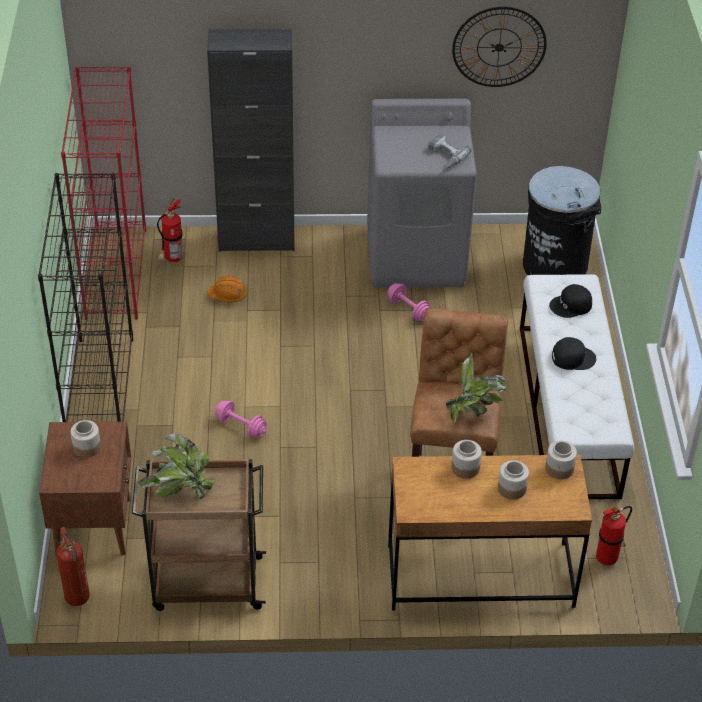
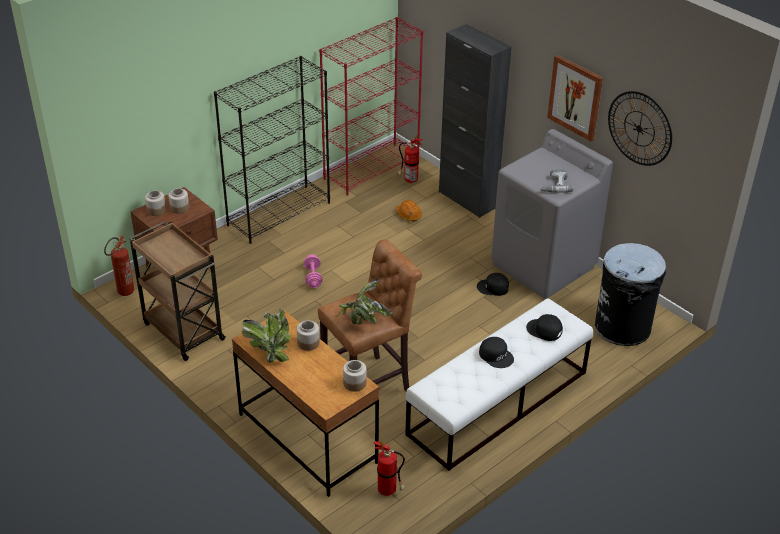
camera: 50 degrees right, 5 degrees down
(179, 489) = (166, 245): potted plant -> potted plant (270, 350)
(399, 50) = (575, 97): none -> picture
(408, 309) = (493, 288): pink dumbbell -> black cap
(511, 488) = (313, 371): jar -> jar (156, 210)

